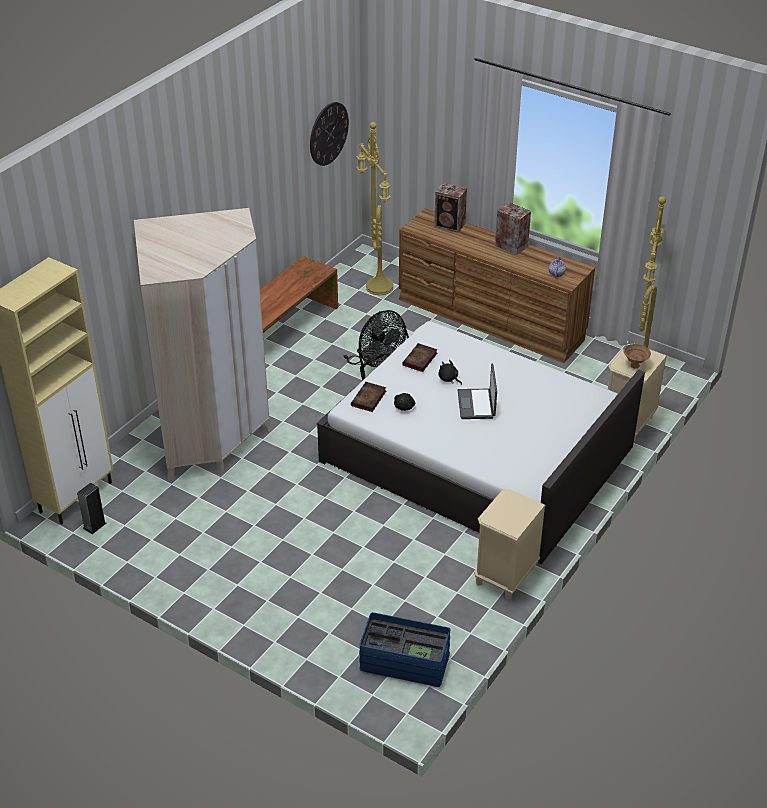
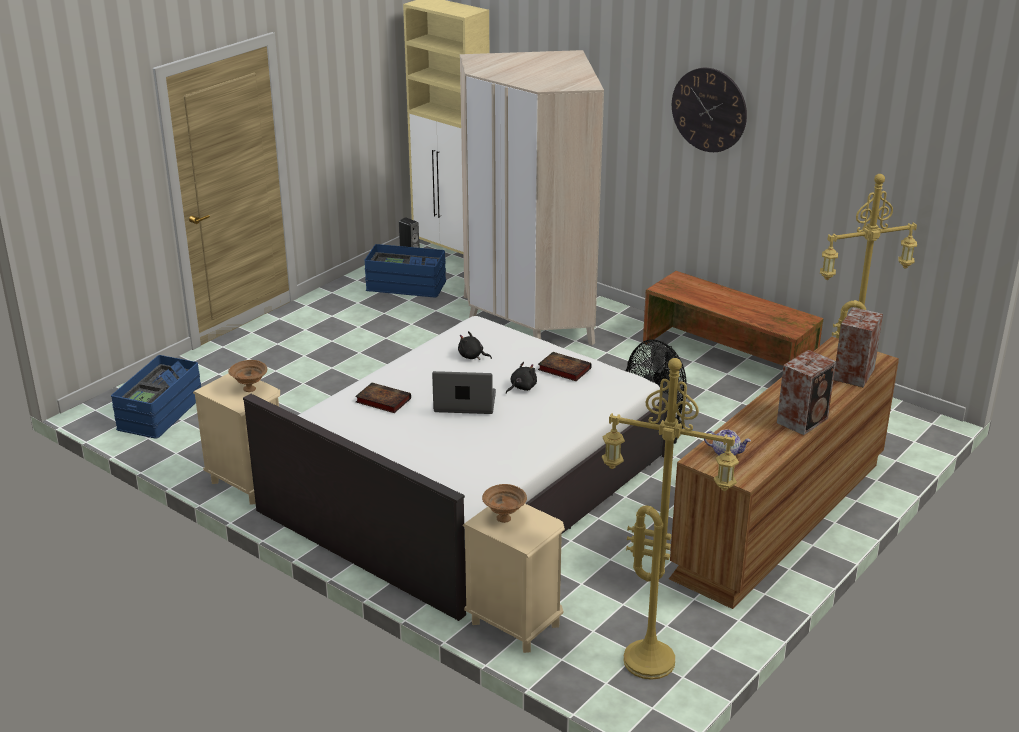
camera: 95 degrees right, 10 degrees down
(141, 523) = (406, 285): none -> blue storage box
(328, 133) = (918, 195): wall clock -> wall clock (709, 110)
(368, 399) = (490, 335): book -> book (381, 400)
(507, 505) = (250, 389): none -> brown bowl

